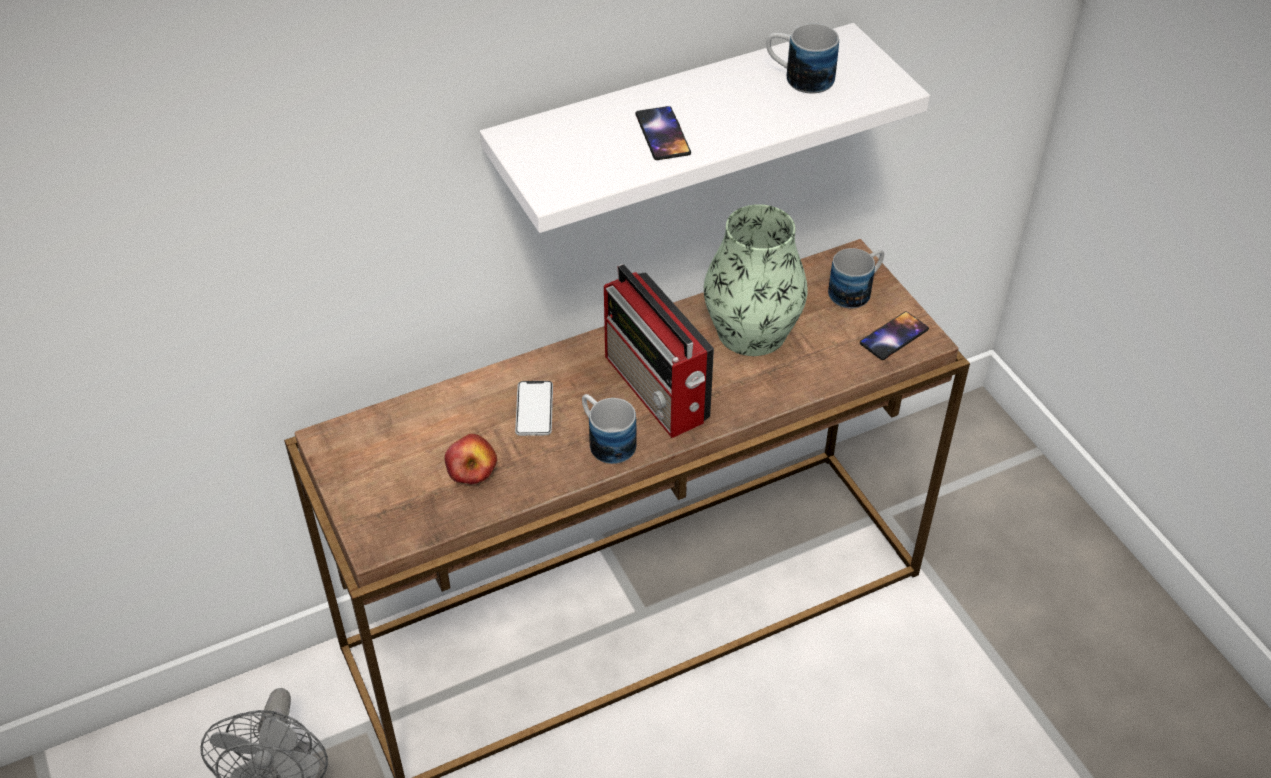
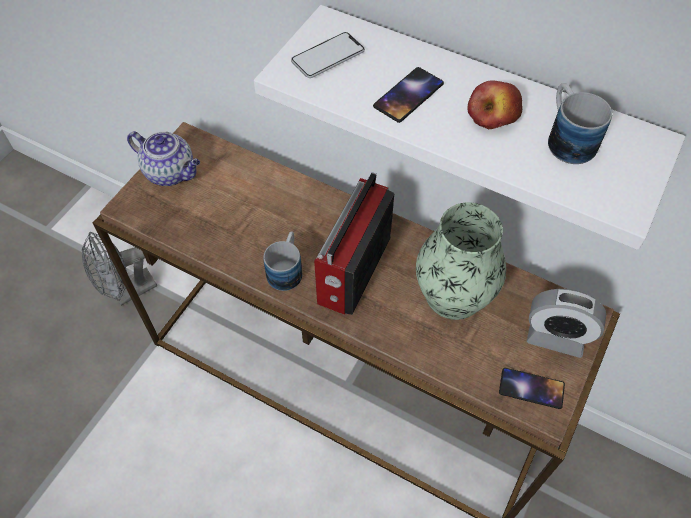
camera: 55 degrees right, 10 degrees up
(366, 477) = (171, 172): none -> teapot
(472, 468) = (214, 215): apple -> apple (493, 115)
(534, 409) = (284, 217): phone -> phone (328, 56)
(856, 290) = (556, 336): mug -> alarm clock

